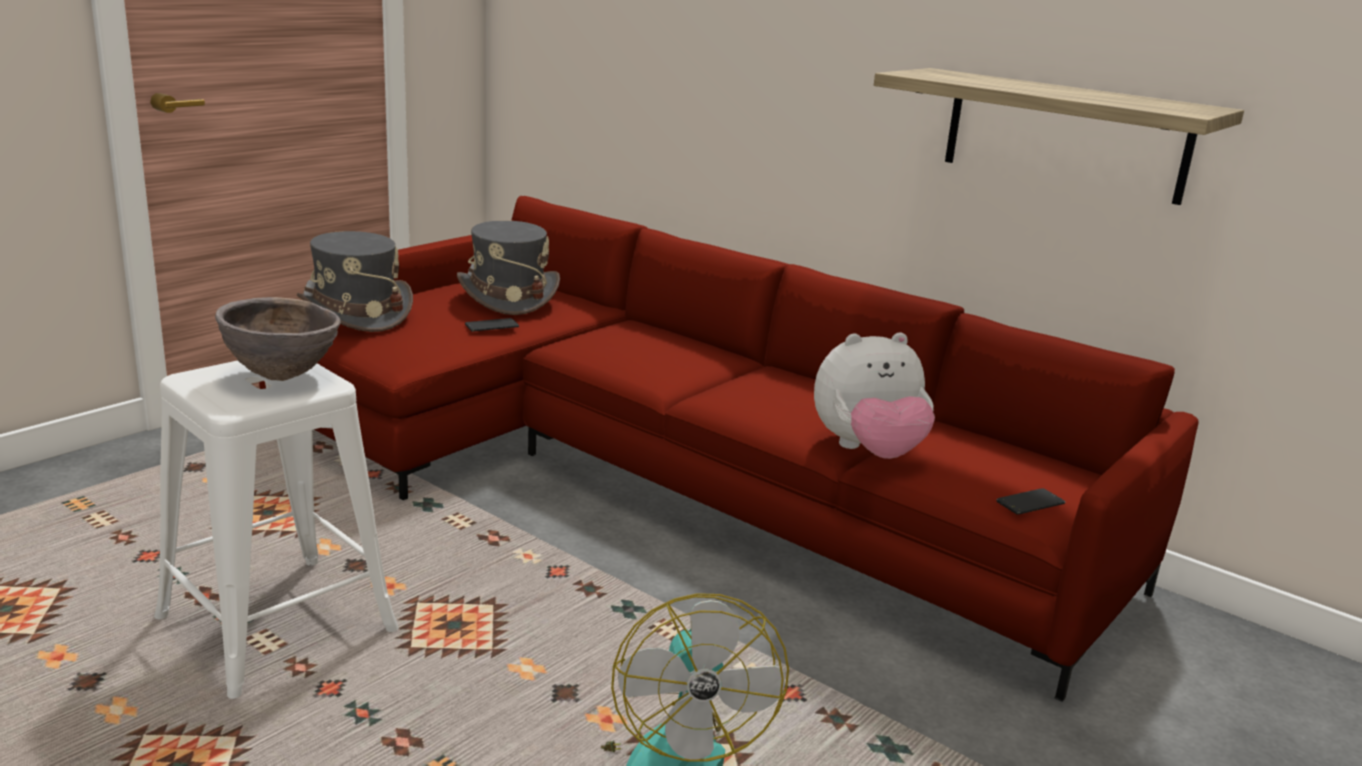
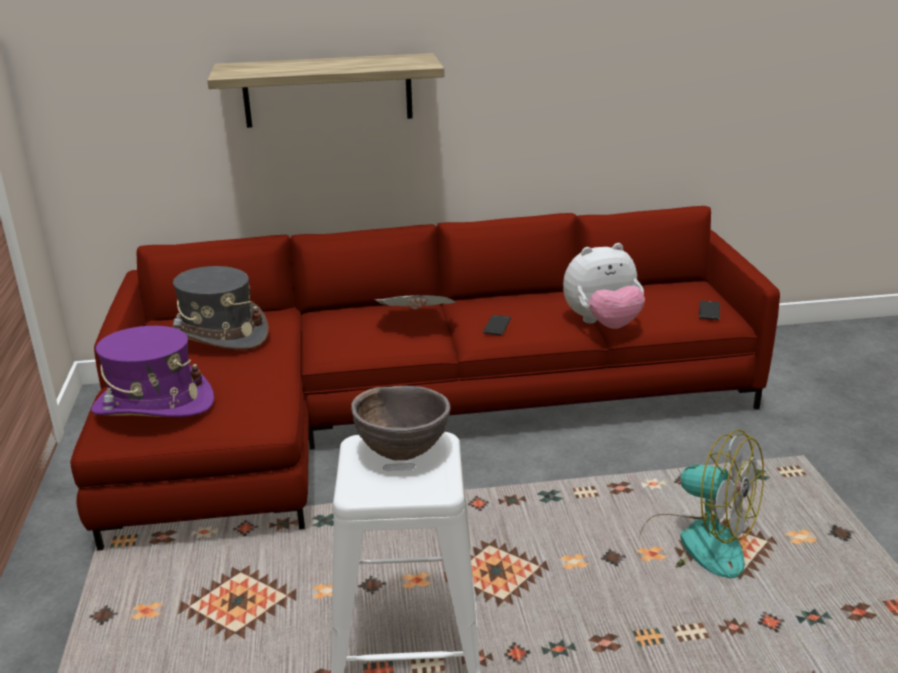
camera: 45 degrees left, 5 degrees up
(355, 313) = (153, 405): grey hat -> purple hat
(492, 326) = (264, 361): phone -> phone (497, 325)
(687, 362) = (417, 322): none -> newspaper
(868, 451) = (602, 324): plush toy -> plush toy turned 45 degrees clockwise
(1065, 135) = (605, 85): shelf -> shelf (328, 90)

